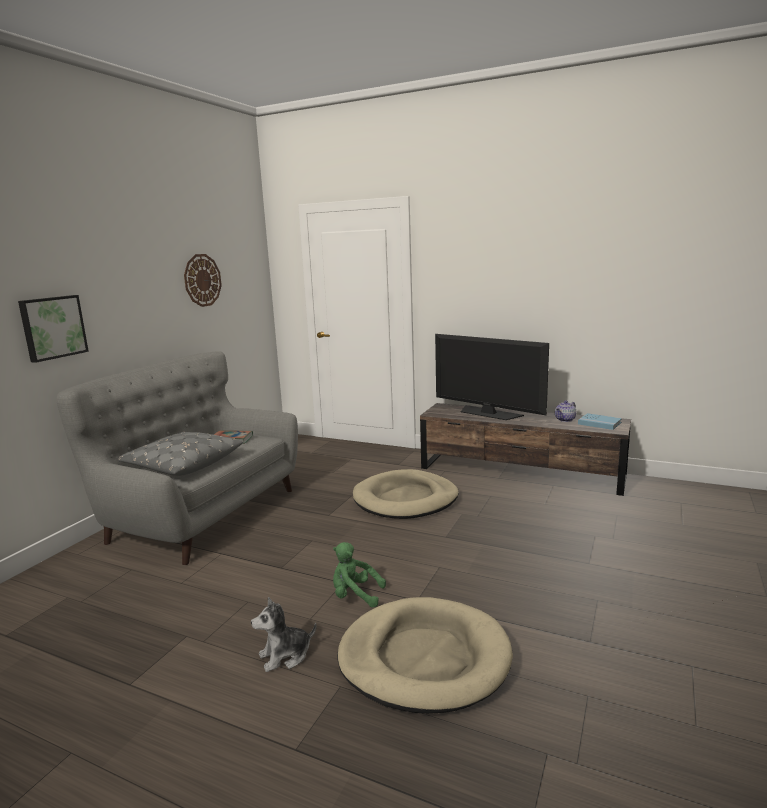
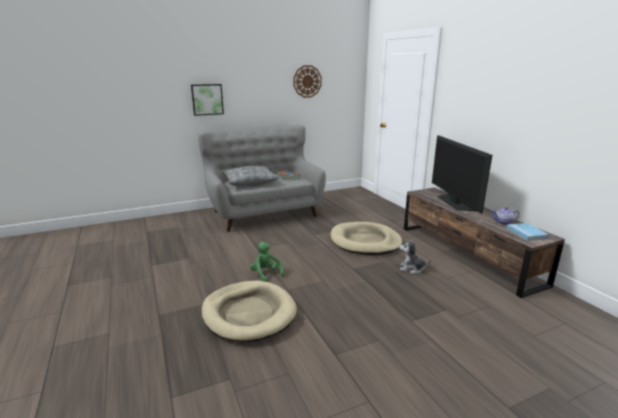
camera: 40 degrees right, 5 degrees up
(285, 656) = (205, 282): plush toy -> plush toy (411, 269)

